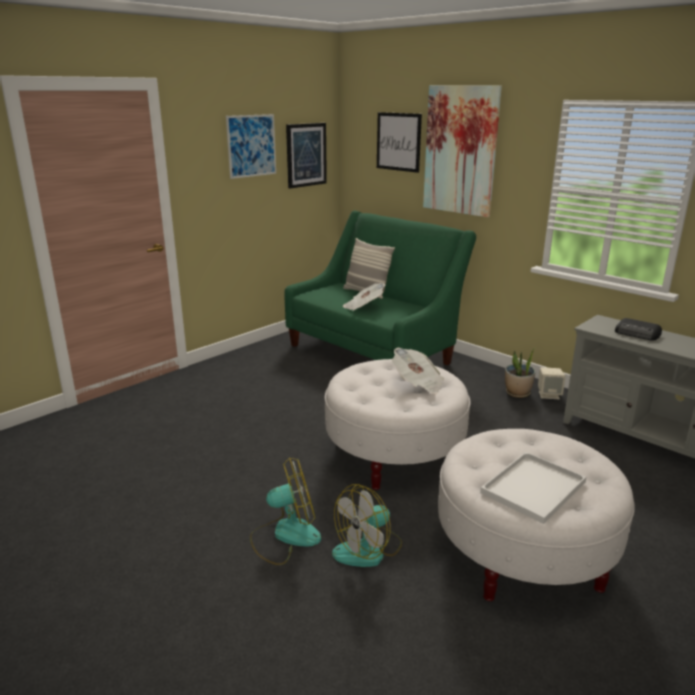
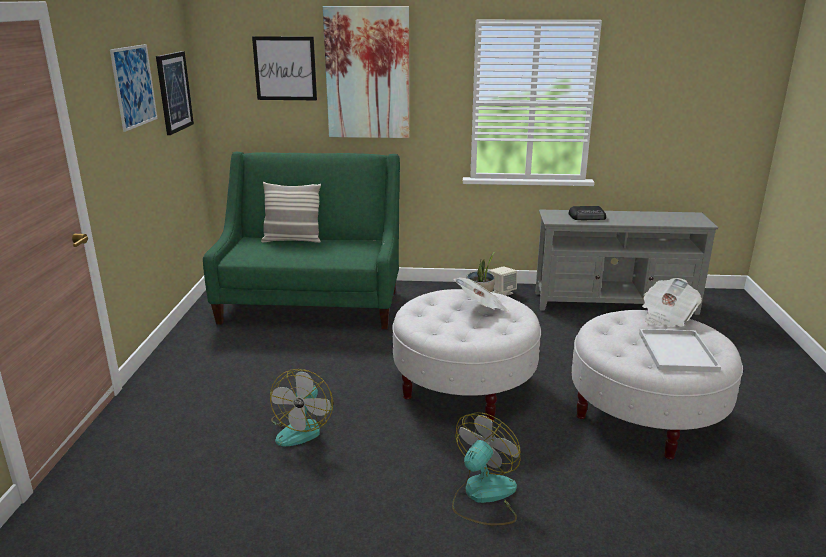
camera: 40 degrees left, 0 degrees up
(363, 307) = (316, 255): newspaper -> newspaper (666, 317)
(368, 549) = (556, 469): fan -> fan (302, 428)

